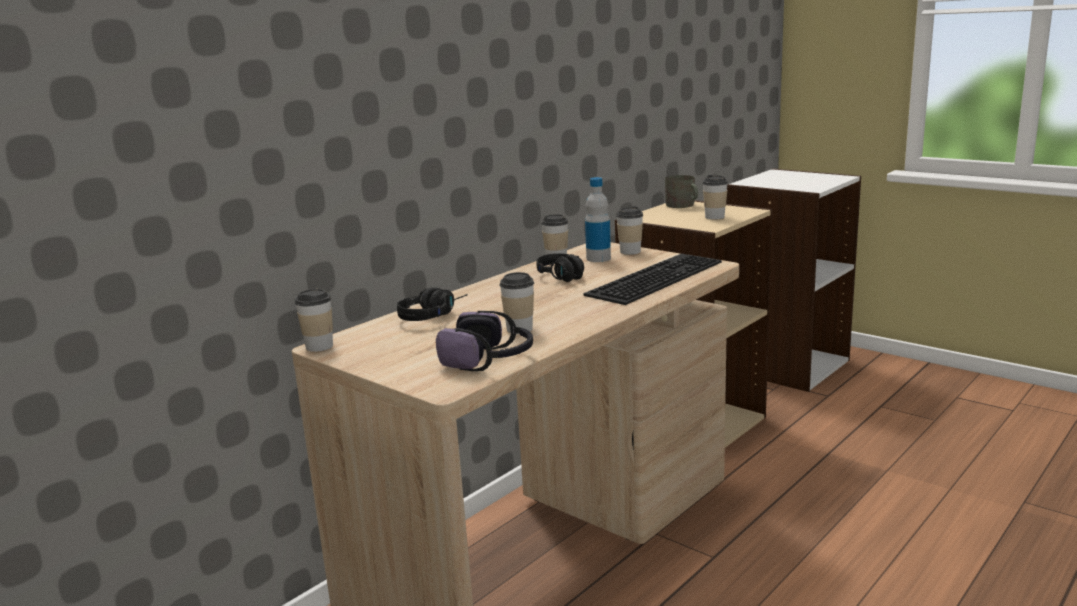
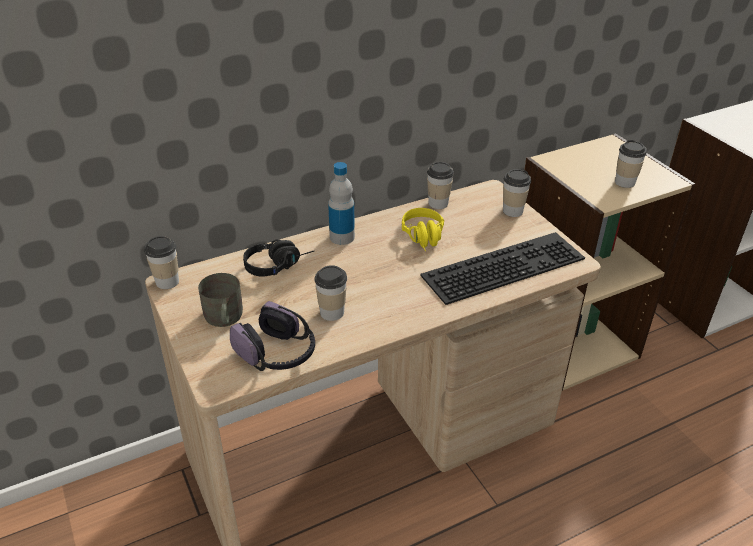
camera: 20 degrees right, 20 degrees up
(565, 278) = (425, 239): black headphones -> yellow headphones
(598, 258) = (476, 214): bottle -> bottle (342, 237)
(682, 205) = (609, 150): grey mug -> grey mug (223, 318)

